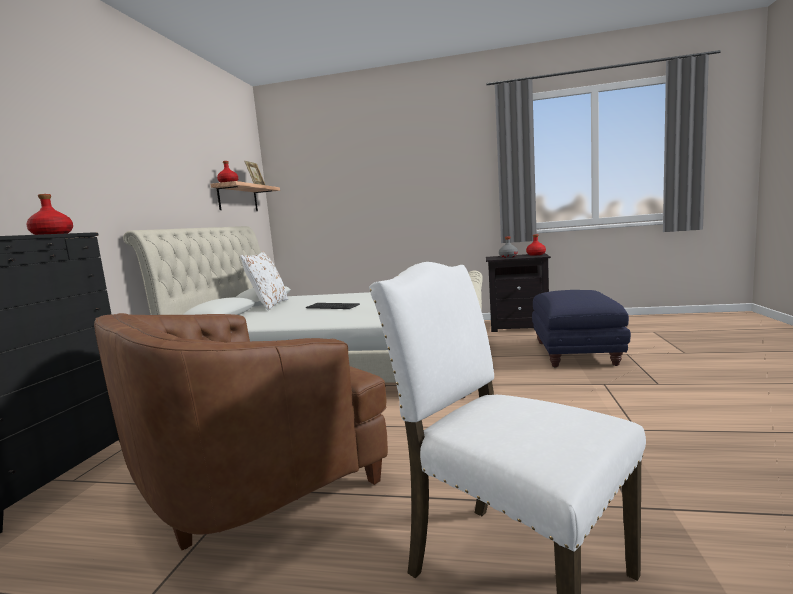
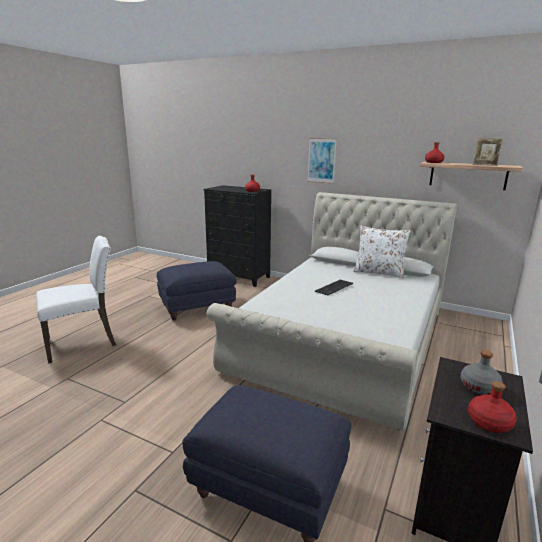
camera: 105 degrees right, 10 degrees up
(108, 177) = (321, 160): none -> picture
(249, 478) = (198, 307): brown armchair -> blue ottoman

